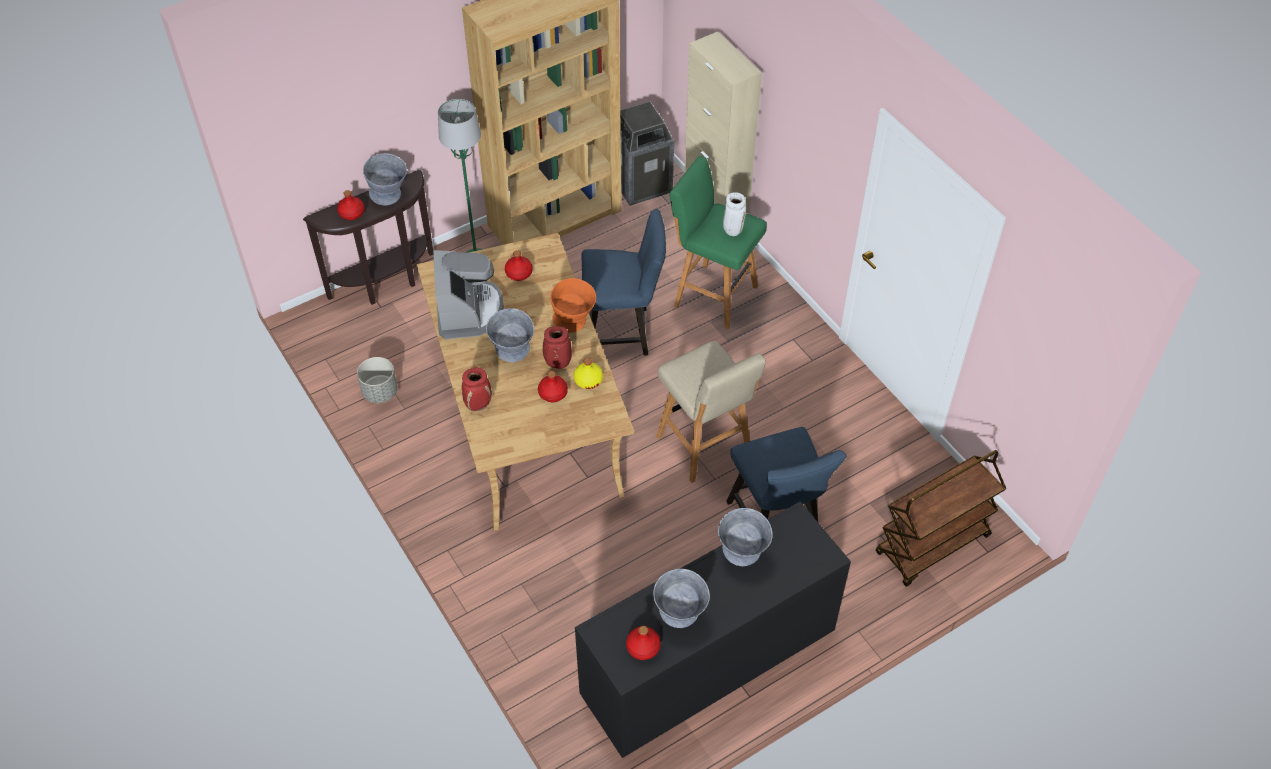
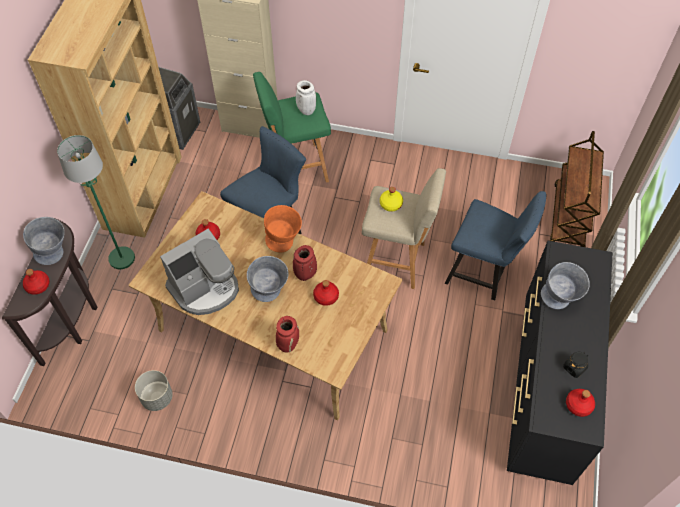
camera: 45 degrees left, 5 degrees up
(468, 311) = (205, 288): coffee machine -> coffee machine turned 105 degrees clockwise
(588, 380) = (337, 270): yellow bottle -> yellow bottle (390, 204)
(680, 617) = (574, 367): grey bowl -> black jar

